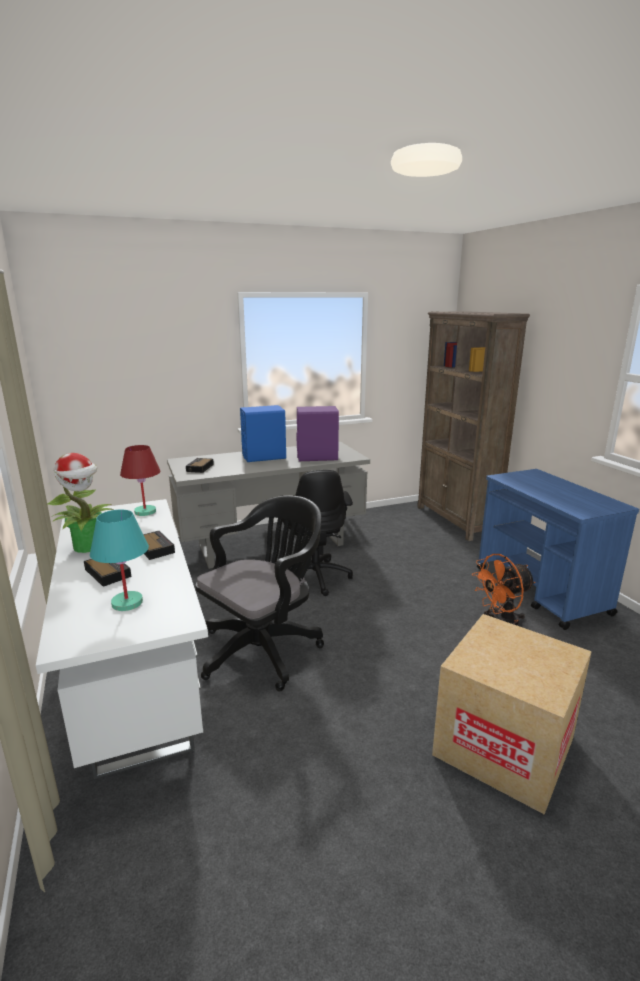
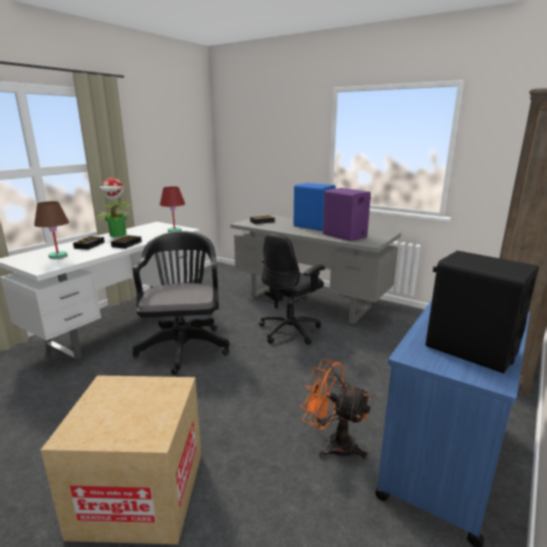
camera: 55 degrees right, 0 degrees up
(128, 602) = (58, 256): turquoise table lamp -> brown table lamp
(265, 648) = (184, 345): black office chair -> black office chair turned 105 degrees counterclockwise
(581, 498) = (470, 349): none -> black speaker

